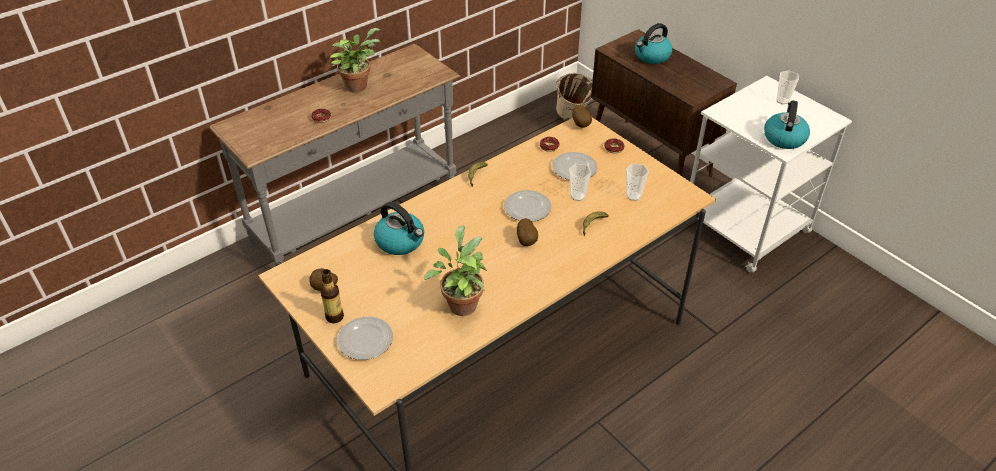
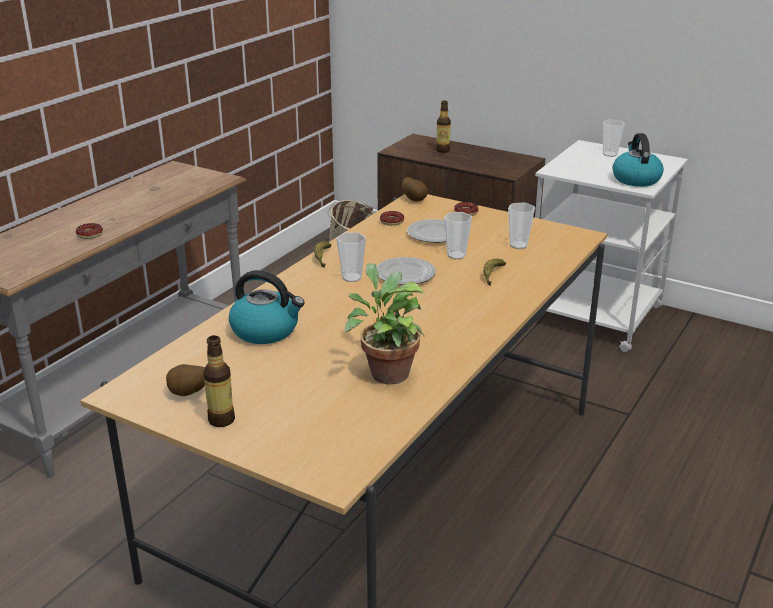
camera: 20 degrees left, 15 degrees down
(358, 85) = (121, 201): potted plant -> none
(365, 341) = (281, 435): plate -> none
(486, 202) = (352, 278): none -> cup
(527, 241) = (426, 302): potato -> none
(652, 56) = (443, 150): kettle -> bottle

